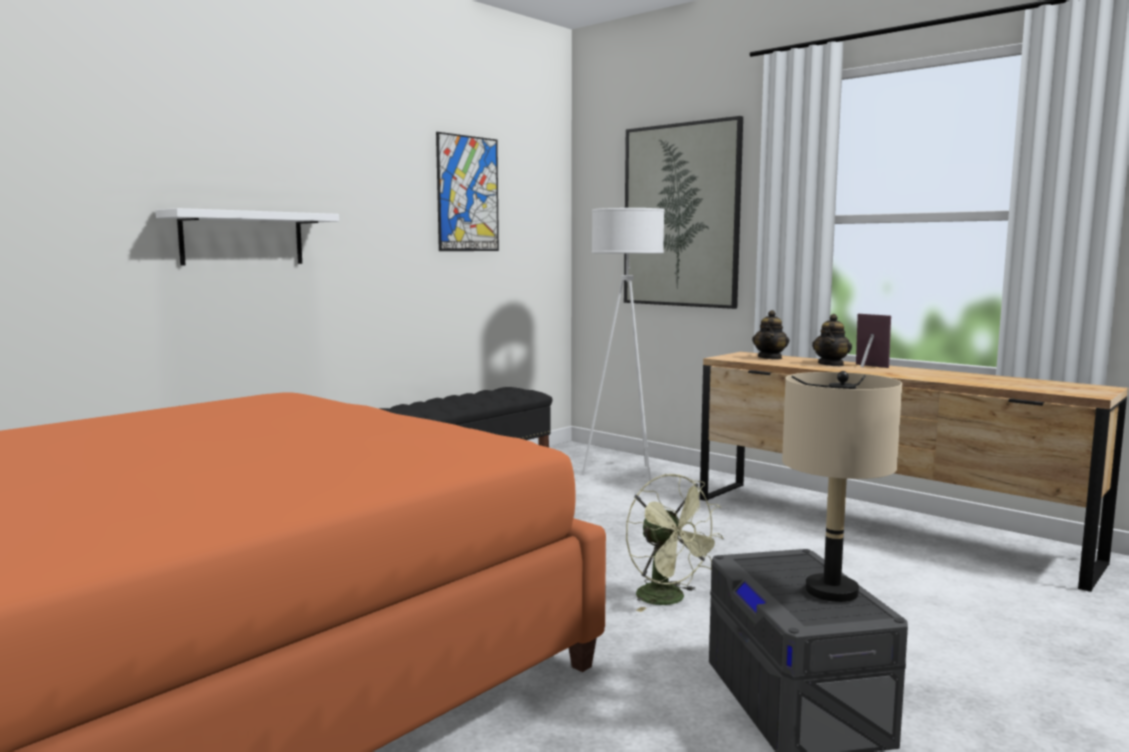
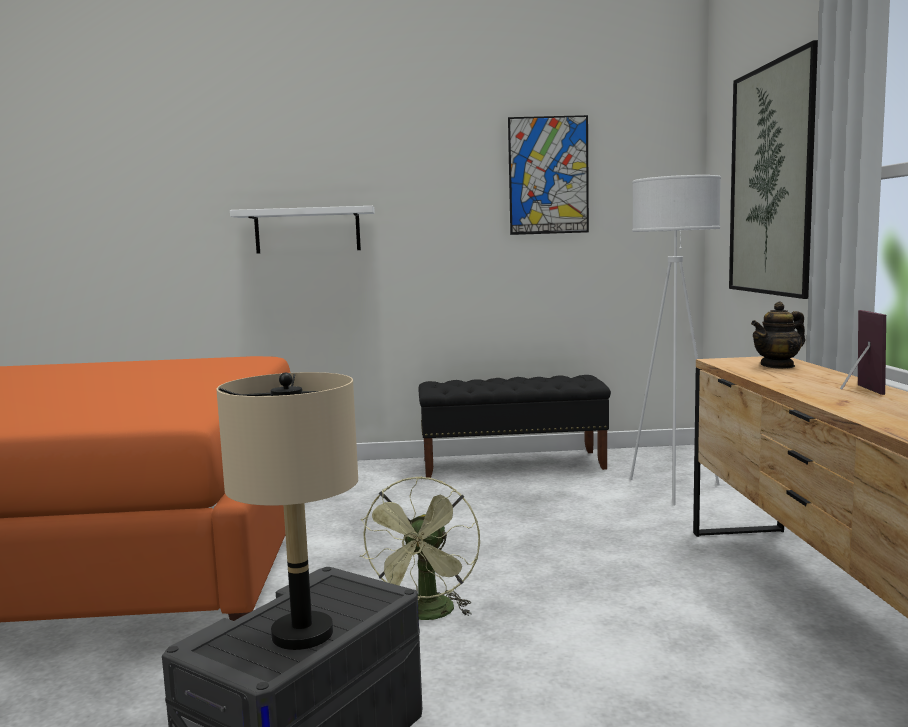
camera: 45 degrees right, 0 degrees up
(831, 364) = (818, 381): teapot -> none

